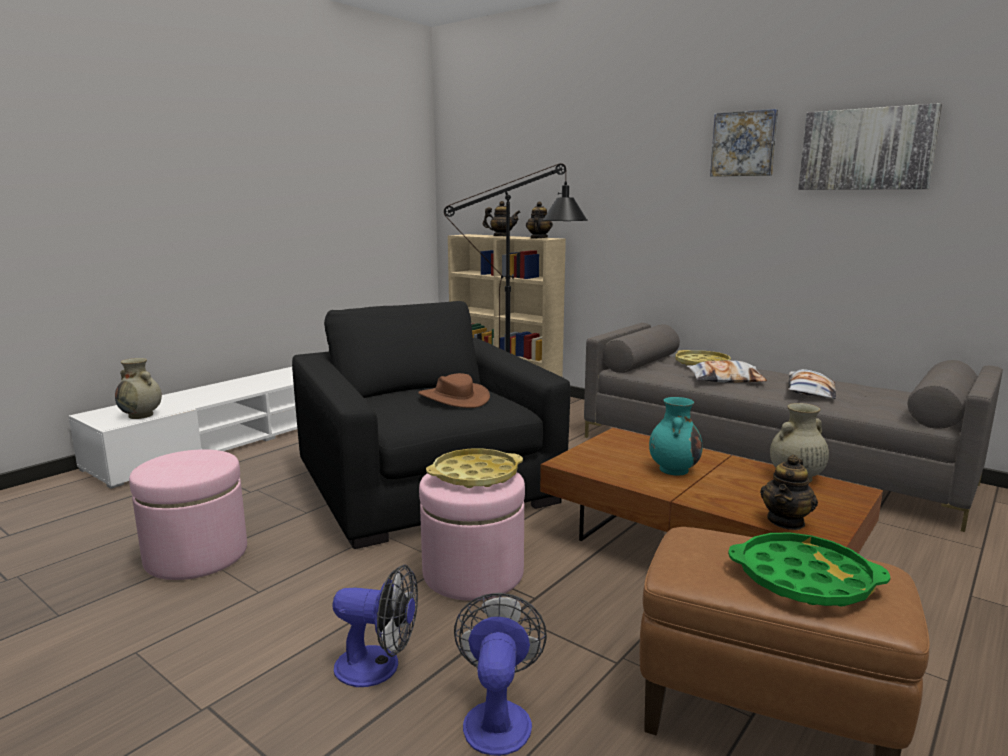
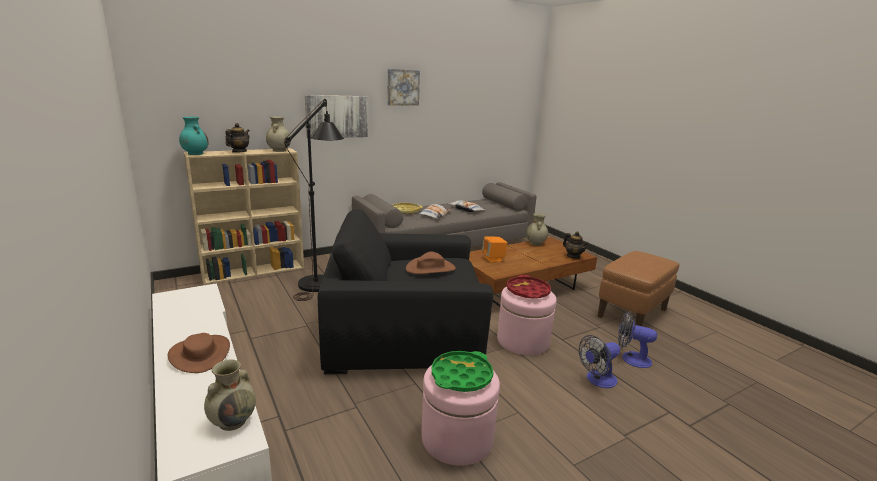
camera: 70 degrees left, 5 degrees up
(245, 387) = (200, 354): none -> brown hat
(378, 667) = (597, 380): fan -> fan turned 150 degrees counterclockwise
(475, 475) = (527, 291): yellow tray -> red tray
(538, 238) = (279, 150): teapot -> beige vase
(634, 453) = (493, 259): none -> orange speaker
(673, 469) = (517, 258): turquoise vase -> turquoise vase (195, 153)
(804, 579) = (649, 261): green tray -> green tray (461, 376)
(866, 149) = (454, 94): picture -> picture (337, 116)

